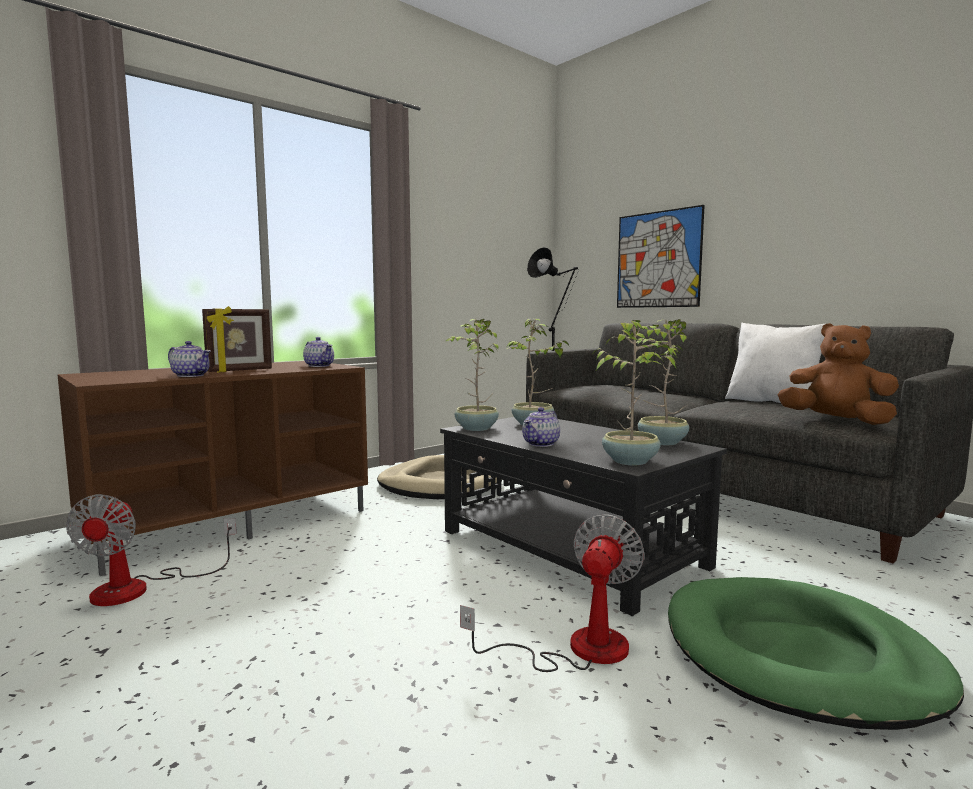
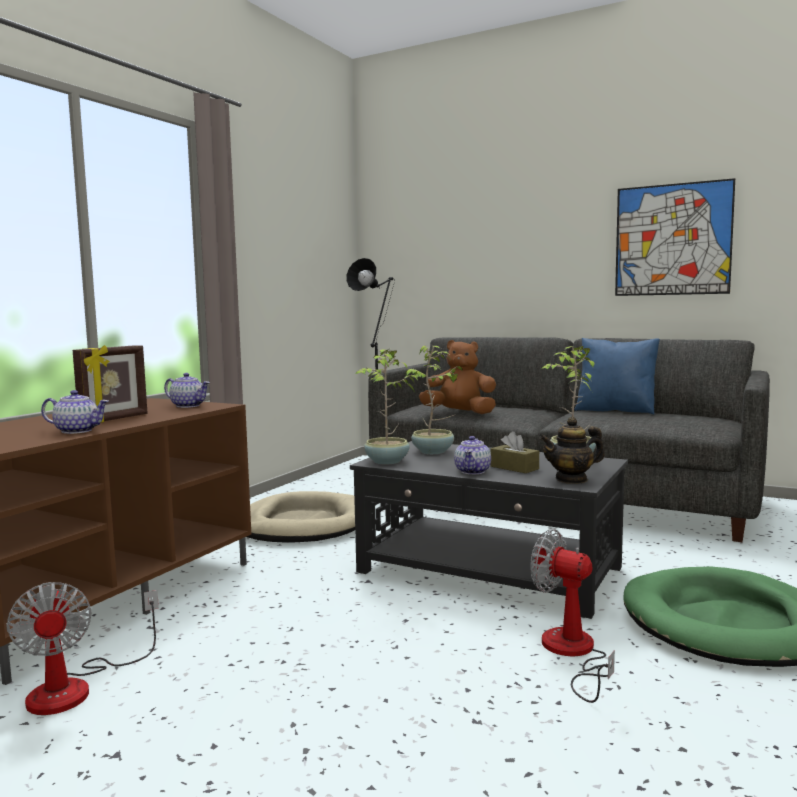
camera: 20 degrees left, 0 degrees up
(577, 649) = (572, 653): fan -> fan turned 60 degrees counterclockwise
(588, 444) = (514, 468): none -> brown tissue box
(630, 461) = (571, 479): potted plant -> teapot
(658, 259) = (479, 272): picture -> picture (672, 240)
(772, 402) = (615, 411): white pillow -> blue pillow
(836, 421) = (686, 426): brown plush toy -> brown plush toy (460, 413)

